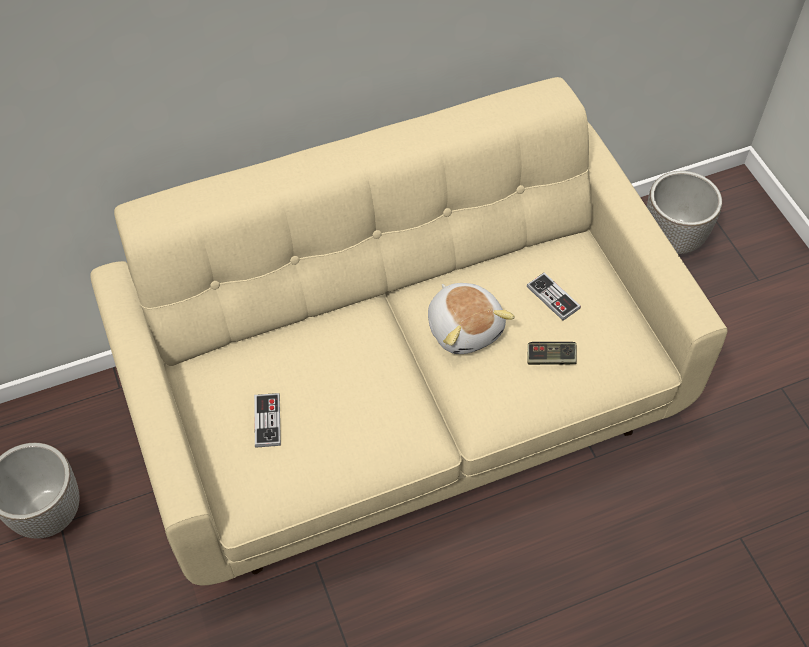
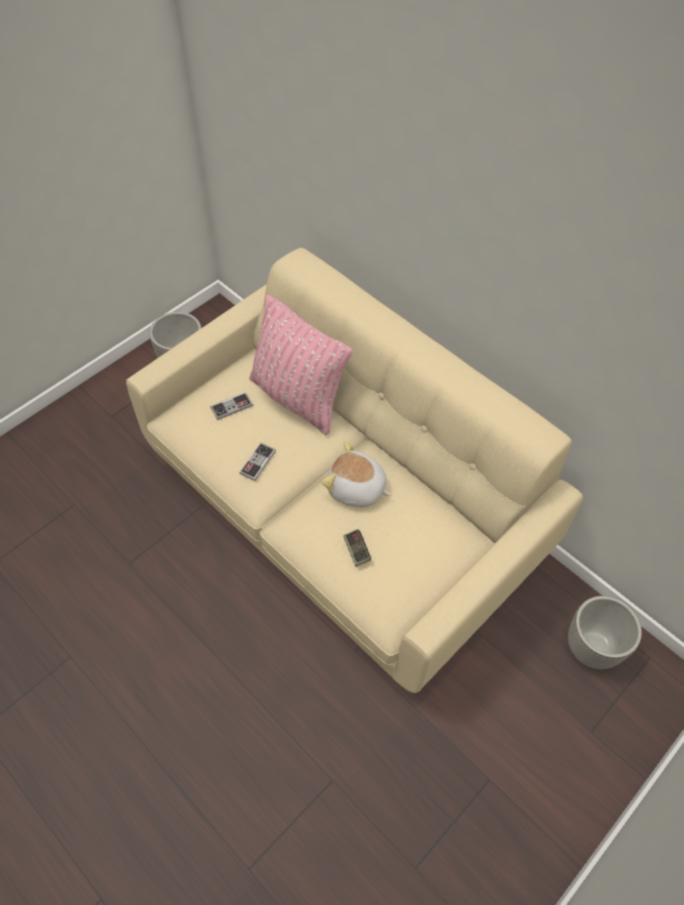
camera: 65 degrees right, 0 degrees up
(293, 341) = (298, 398): none -> pink pillow
(465, 328) = (356, 489): plush toy -> plush toy turned 75 degrees clockwise
(553, 297) = (411, 535): game controller -> game controller (257, 462)

